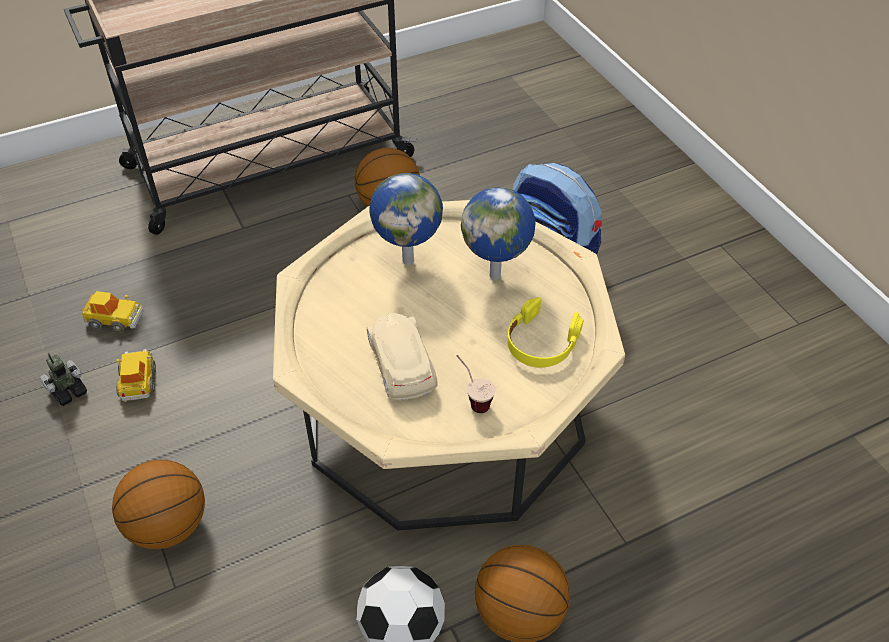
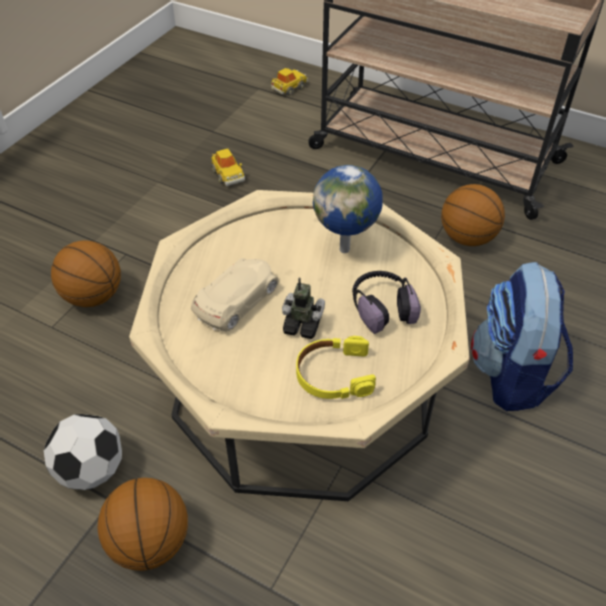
camera: 55 degrees right, 0 degrees up
(68, 392) = (157, 192): toy robot -> toy robot (302, 325)
(138, 381) = (189, 214): toy car -> toy car (289, 88)
(472, 399) = (235, 361): cup -> none
(496, 275) = (382, 308): globe -> headphones

